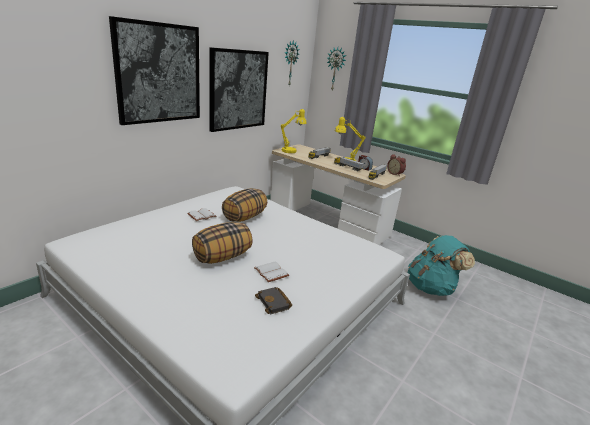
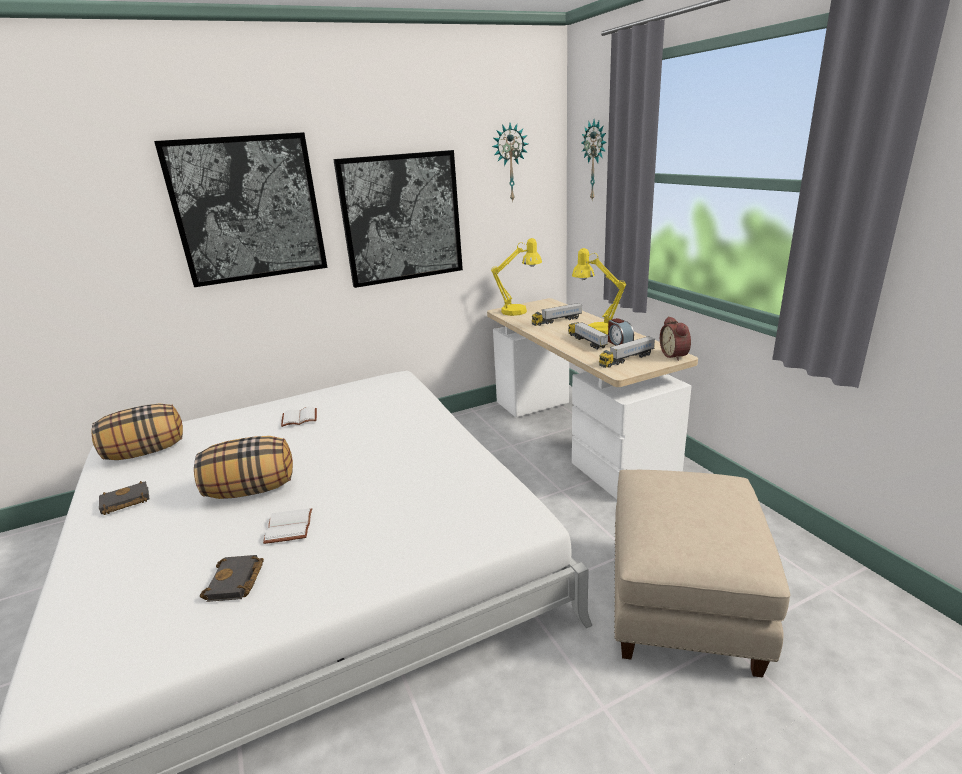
camera: 30 degrees right, 0 degrees up
(136, 275) = (124, 502): none -> black book
(244, 217) = (357, 425): pillow -> pillow (146, 451)
(431, 287) = (683, 603): turquoise backpack -> beige ottoman

